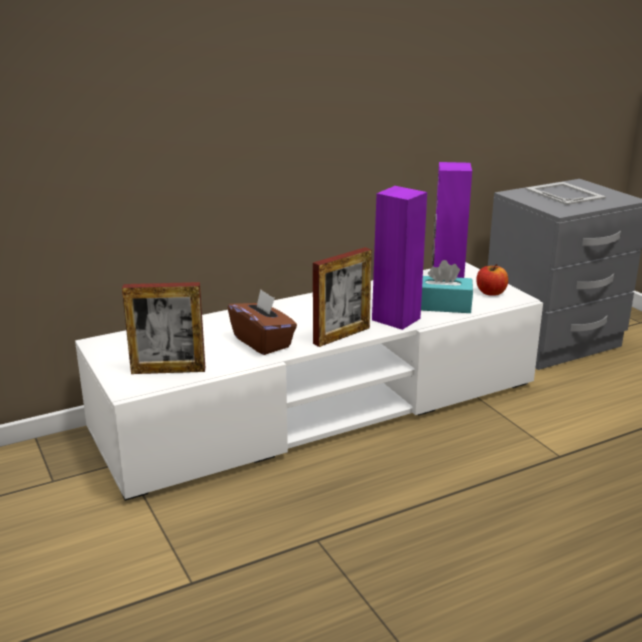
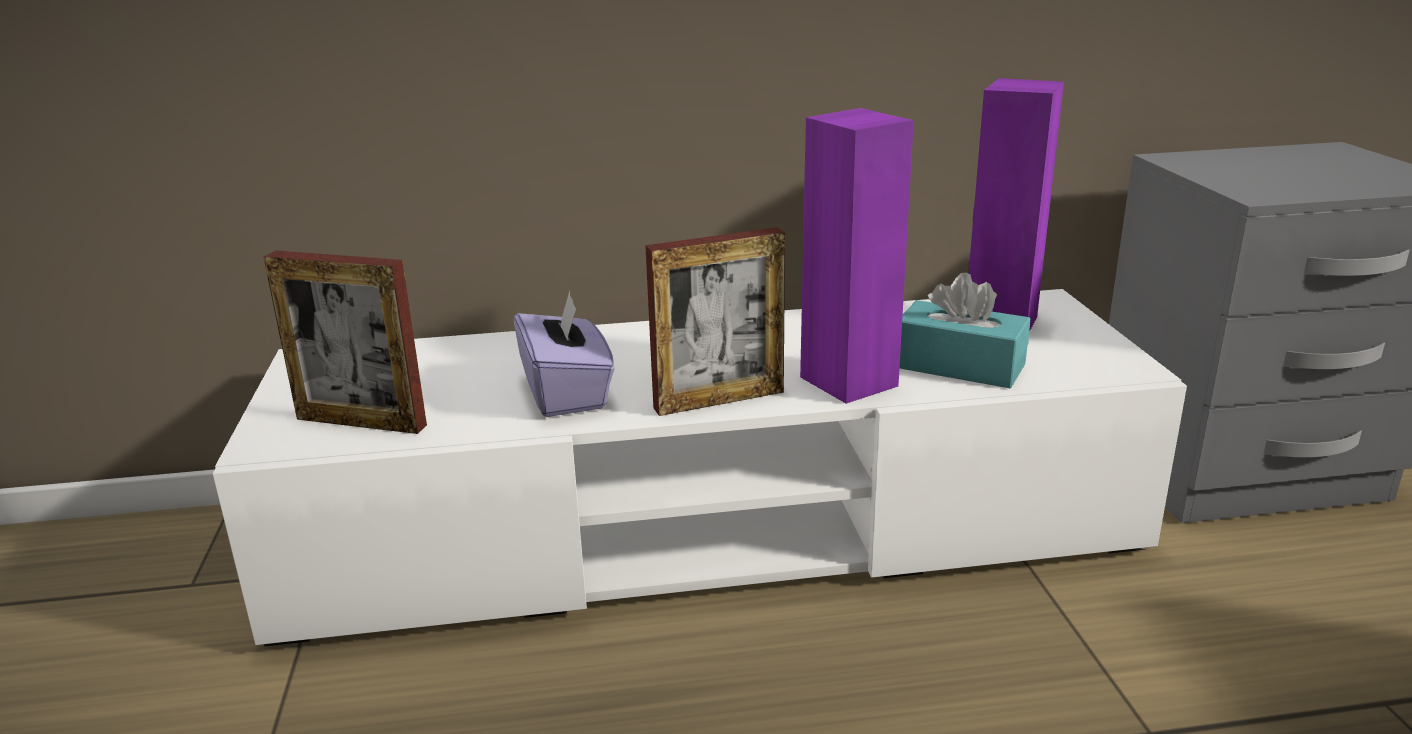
camera: 20 degrees right, 0 degrees up
(263, 342) = (567, 393): brown tissue box -> purple tissue box
(491, 293) = (1080, 353): apple -> none
(564, 193) = (1289, 164): picture frame -> none

